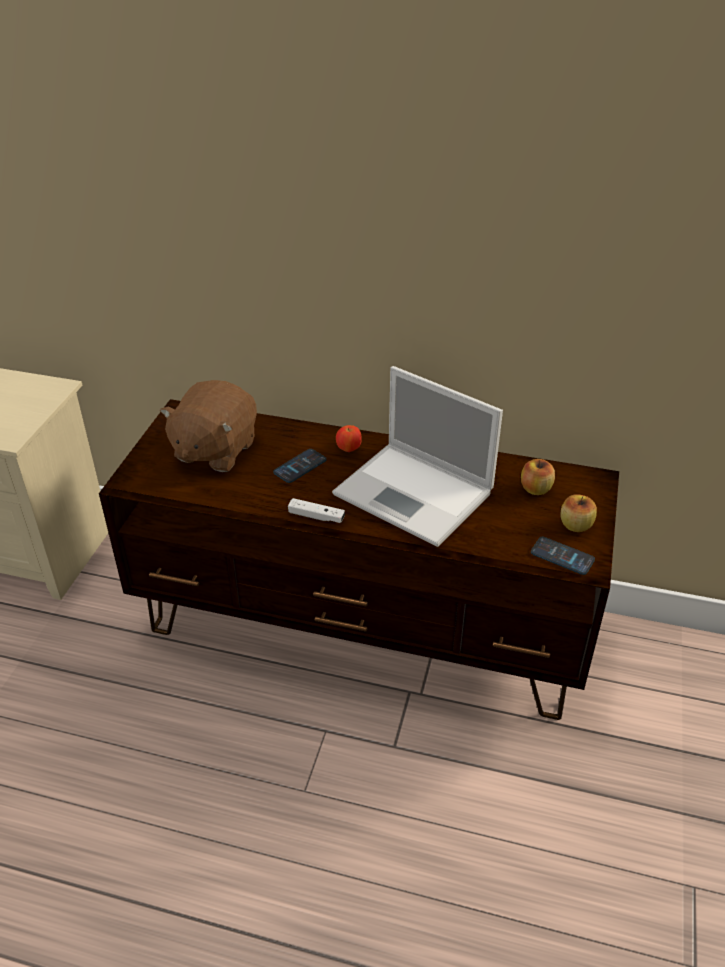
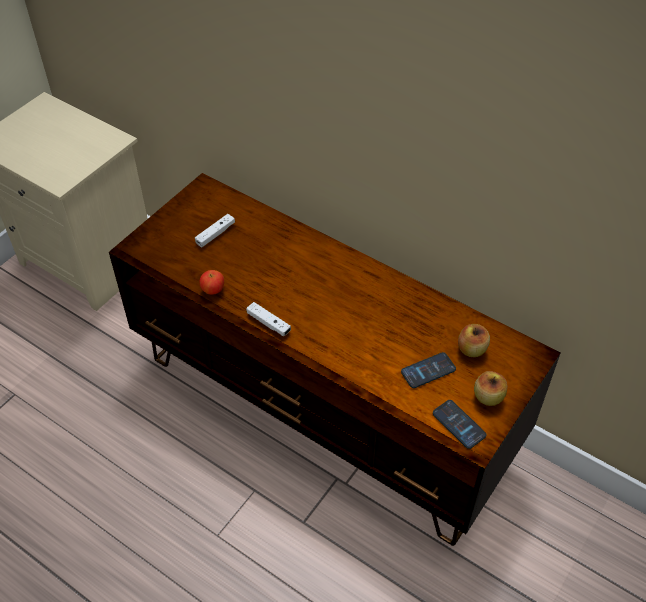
camera: 20 degrees right, 10 degrees up
(214, 450) = (215, 234): brown plush toy -> white game controller
(300, 466) = (278, 270): phone -> phone (428, 371)
(349, 449) = (327, 263): apple -> apple (213, 290)
(416, 494) = (362, 325): laptop -> none

